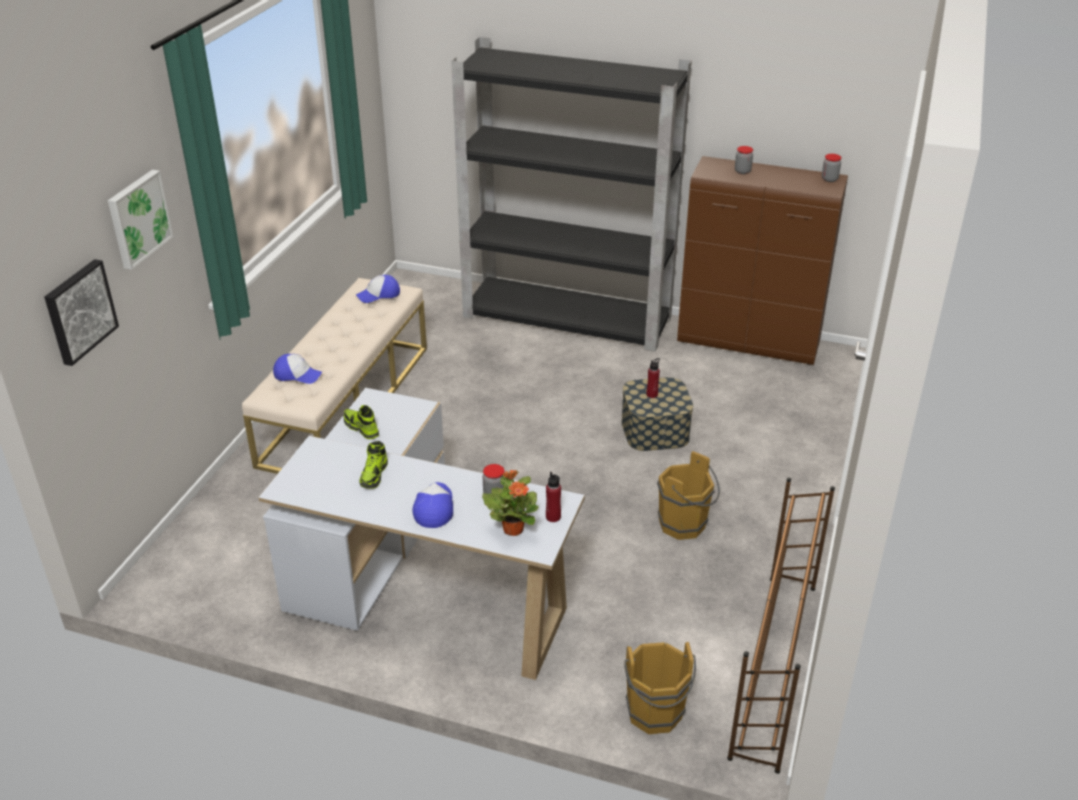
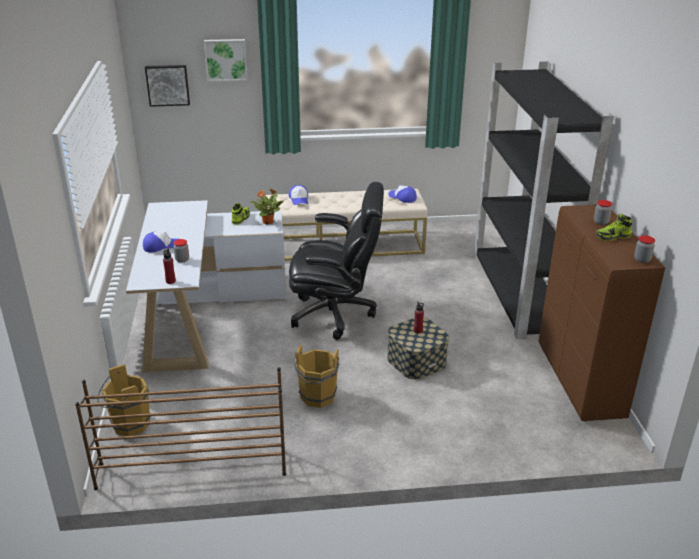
camera: 65 degrees right, 5 degrees down
(374, 475) = (182, 224): shoe -> shoe (613, 237)
(513, 529) = (154, 272): potted plant -> potted plant (268, 222)
(518, 461) = (336, 315): none -> black office chair

